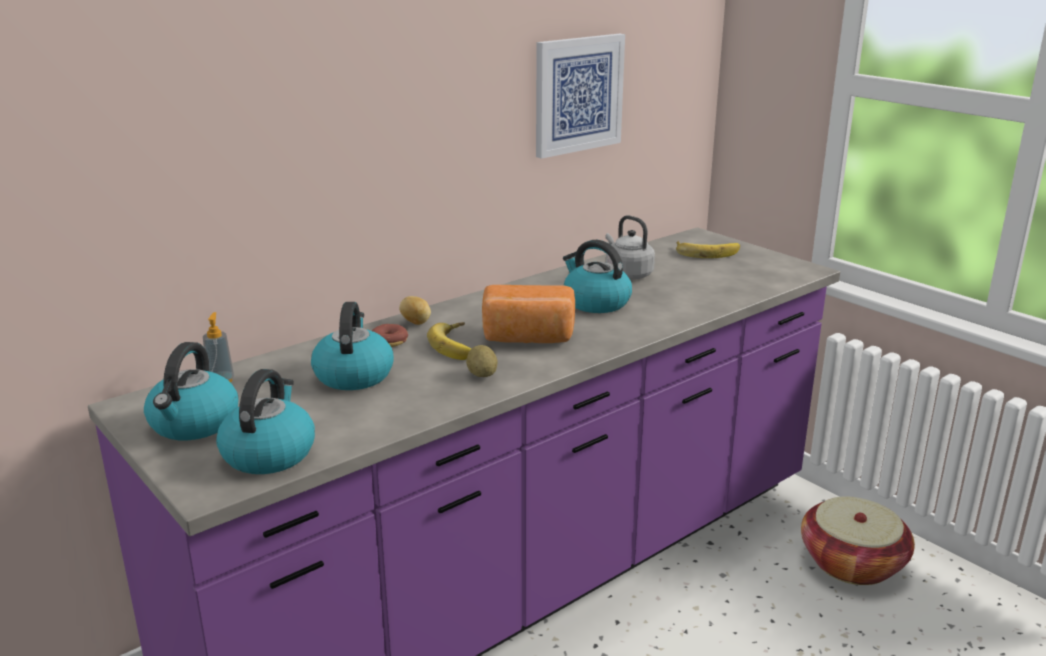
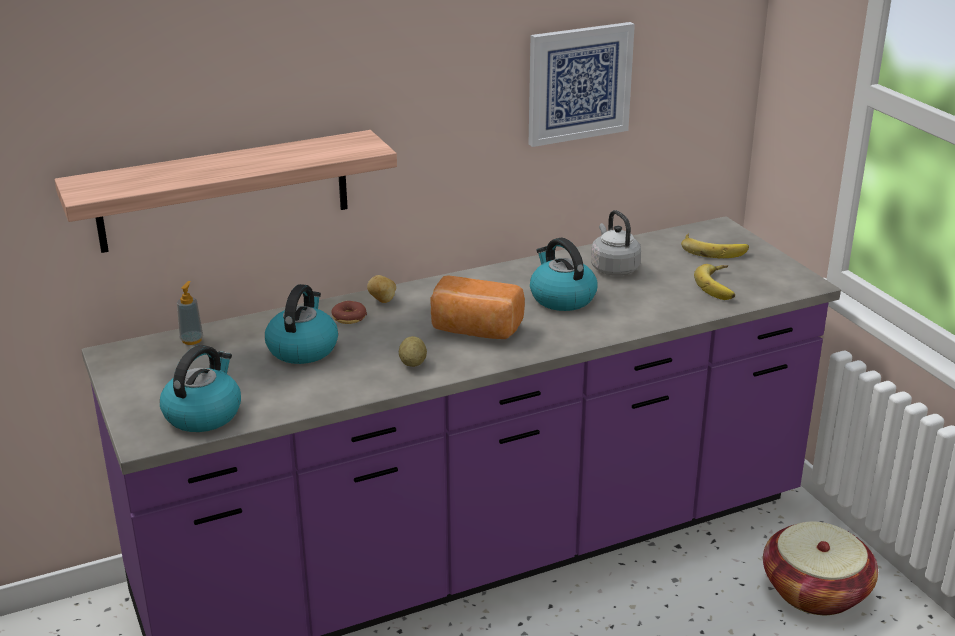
camera: 15 degrees right, 5 degrees up
(194, 424) = (156, 378): kettle -> none
(244, 210) = (224, 191): none -> shelf
(458, 345) = (408, 330): banana -> banana (721, 286)

